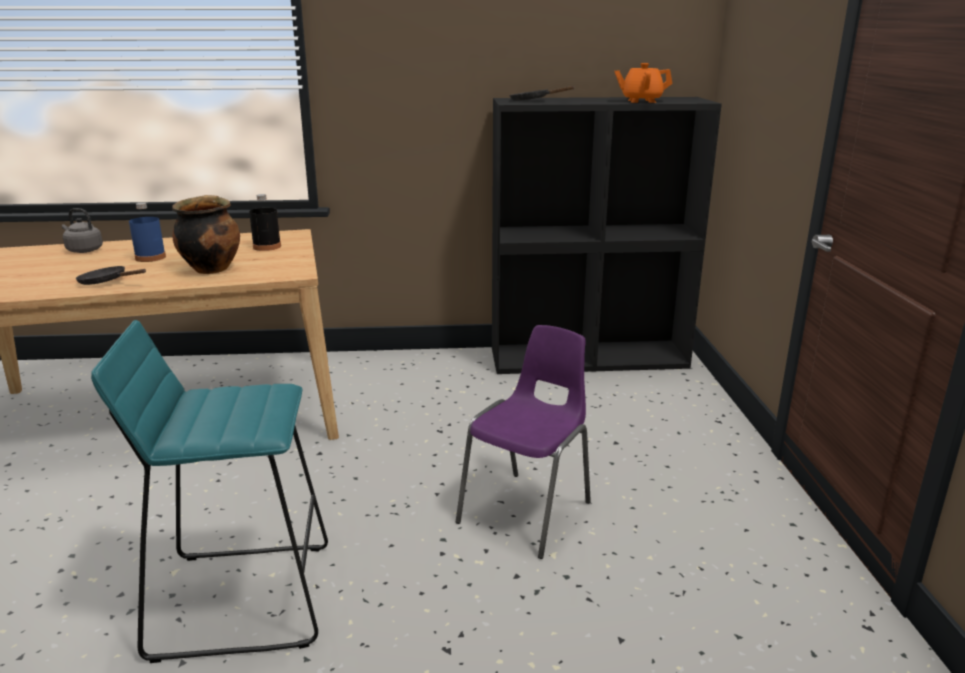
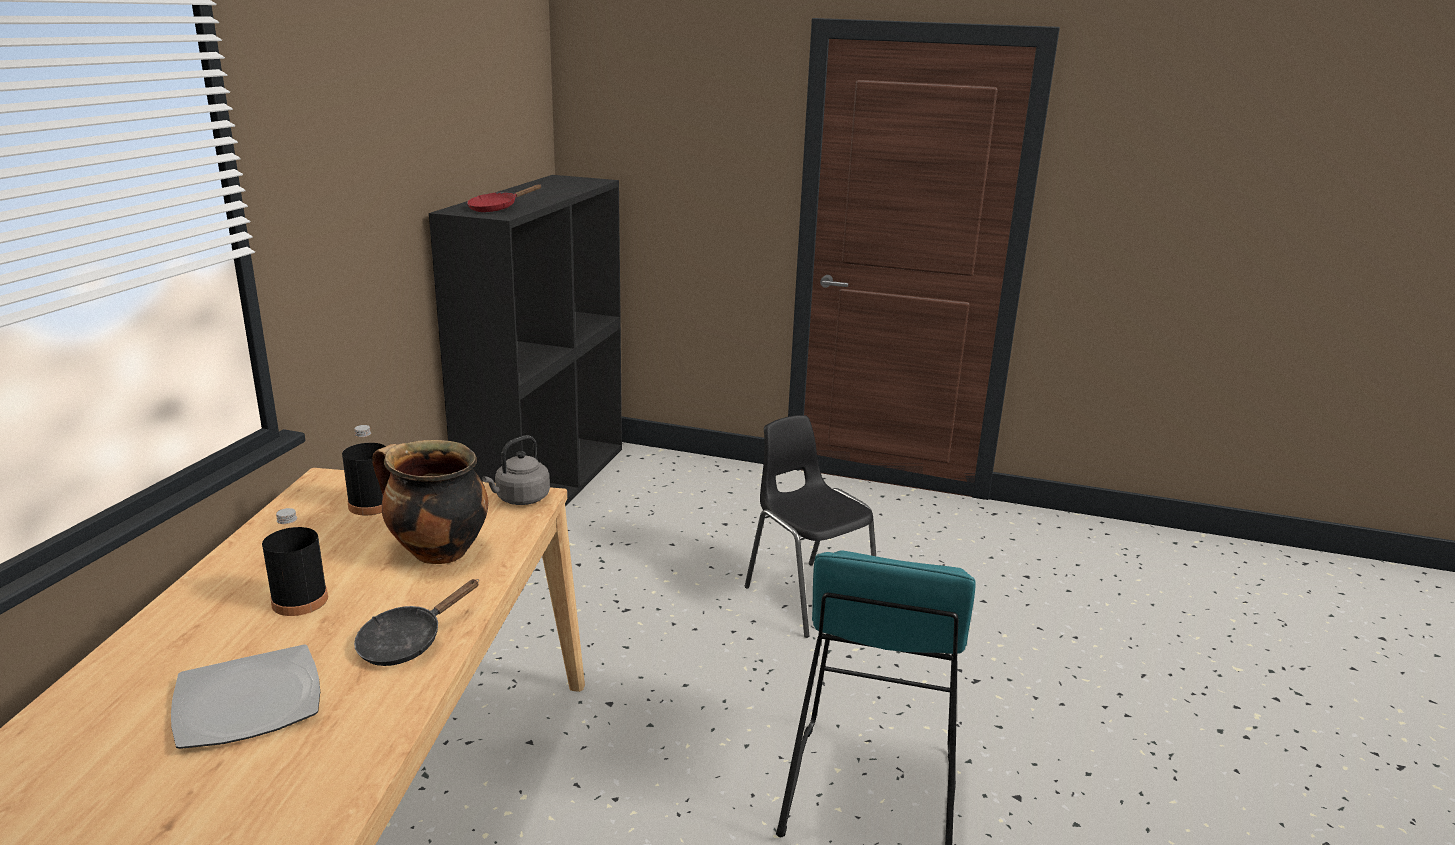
camera: 70 degrees left, 0 degrees up
(55, 269) = (249, 700): none -> plate
(83, 250) = (137, 673): grey kettle -> grey kettle (520, 499)
(150, 257) = (300, 601): blue bottle -> black bottle
(528, 511) = (808, 596): purple chair -> black chair
(533, 101) = (497, 208): black frying pan -> red frying pan
(641, 101) = (564, 189): orange teapot -> none

